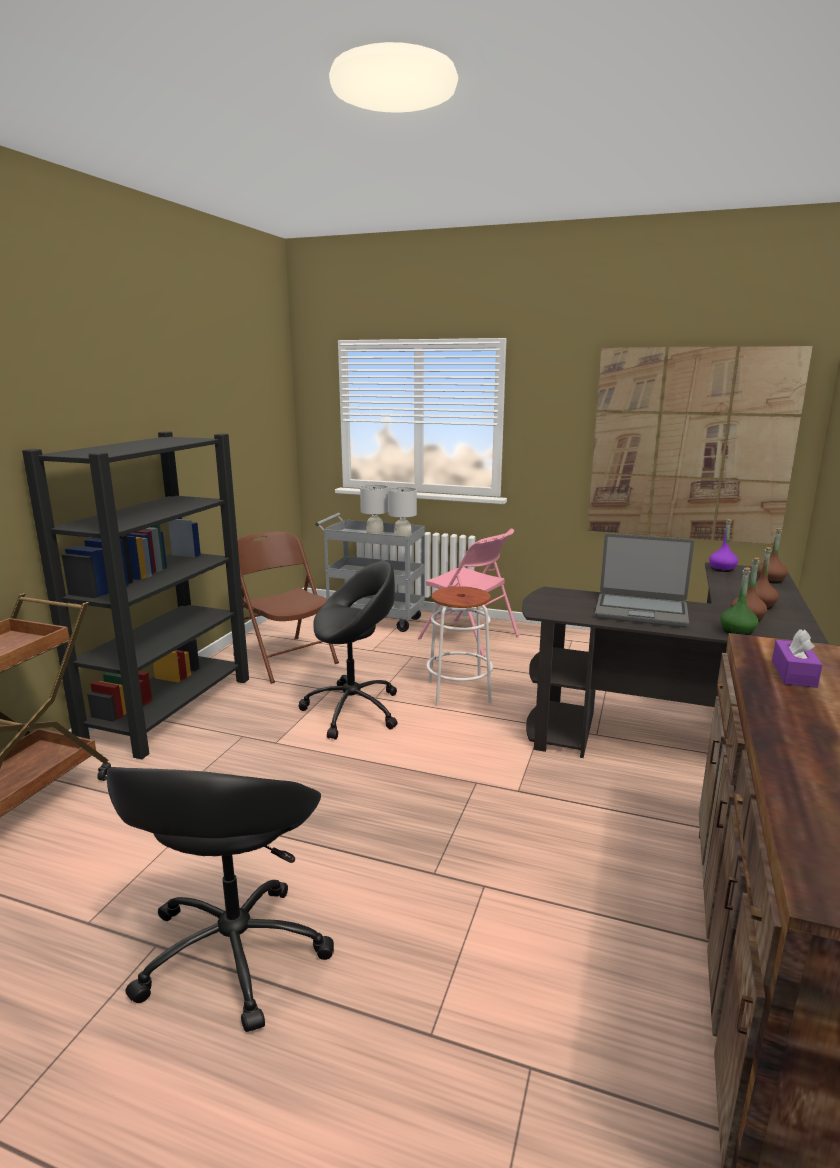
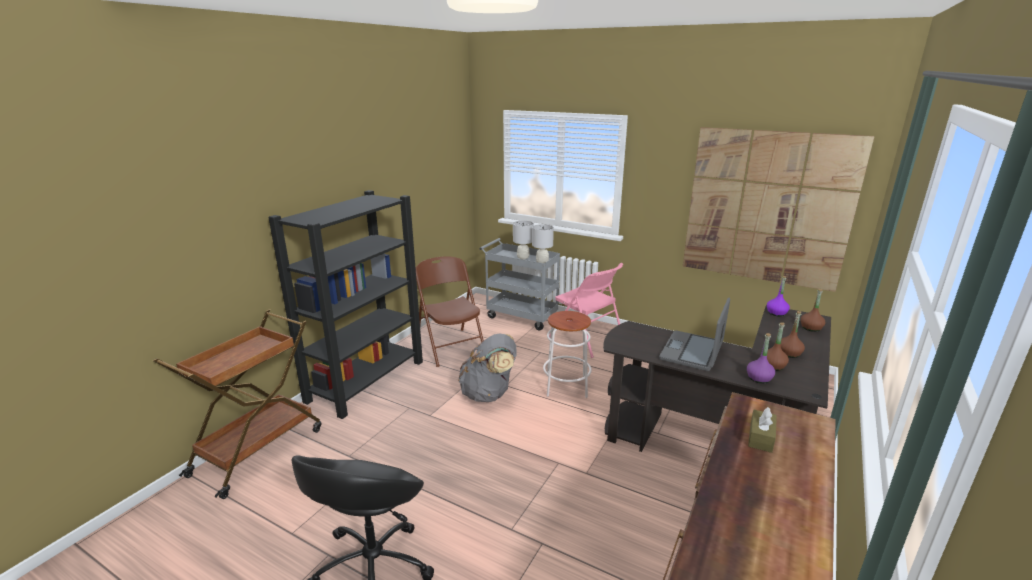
camera: 10 degrees right, 5 degrees up
(355, 709) = (489, 394): black office chair -> grey backpack
(641, 611) = (692, 352): laptop -> laptop turned 90 degrees clockwise
(737, 631) = (759, 378): green bottle -> purple bottle
(793, 674) = (760, 437): purple tissue box -> brown tissue box

